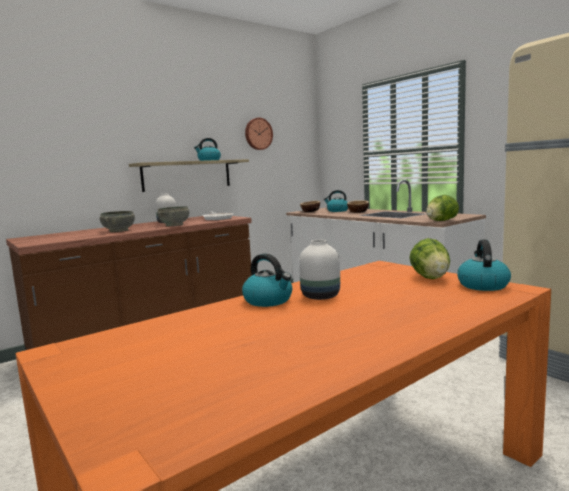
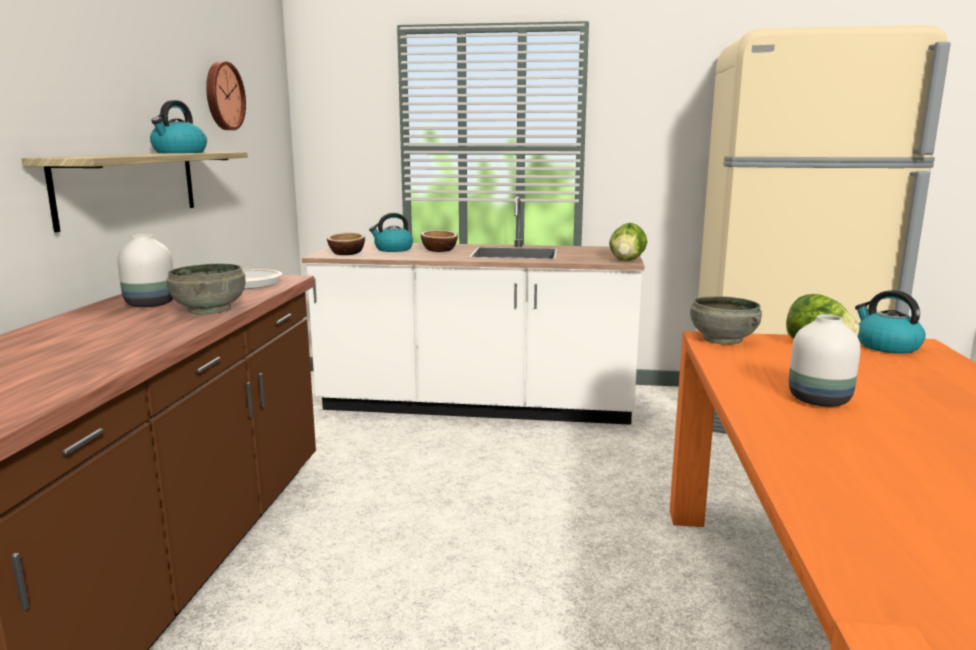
camera: 45 degrees left, 5 degrees up
(118, 230) = (109, 342): grey bowl -> grey bowl (722, 339)
(269, 301) = (795, 424): kettle -> none

